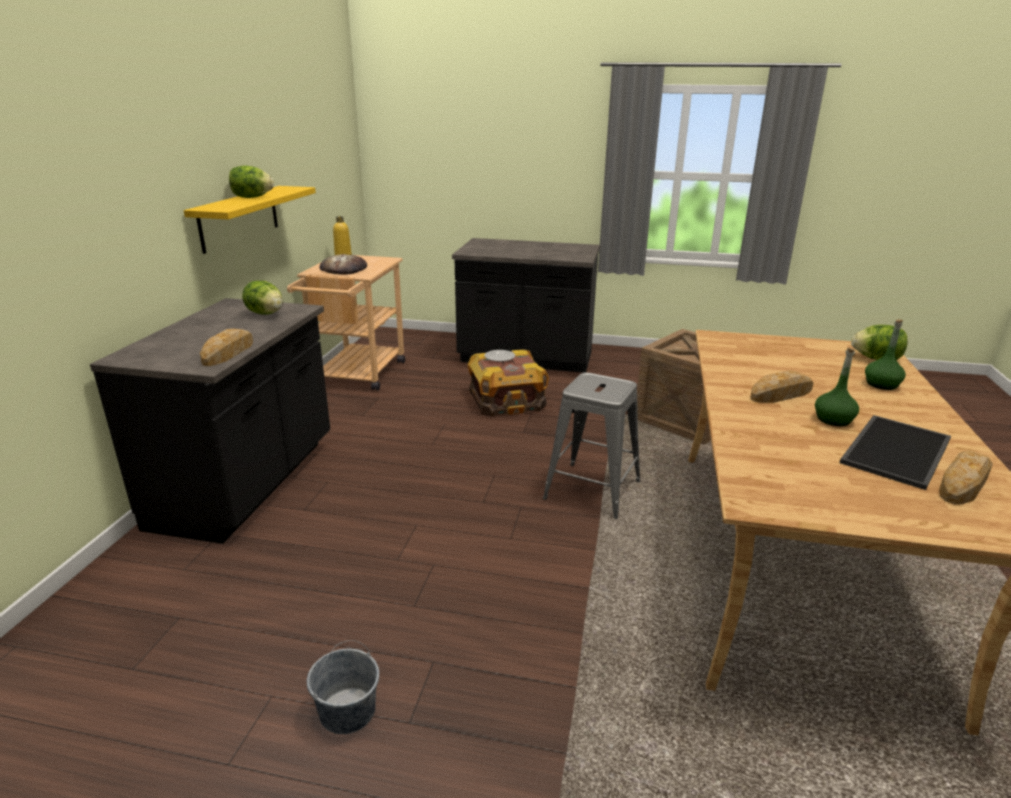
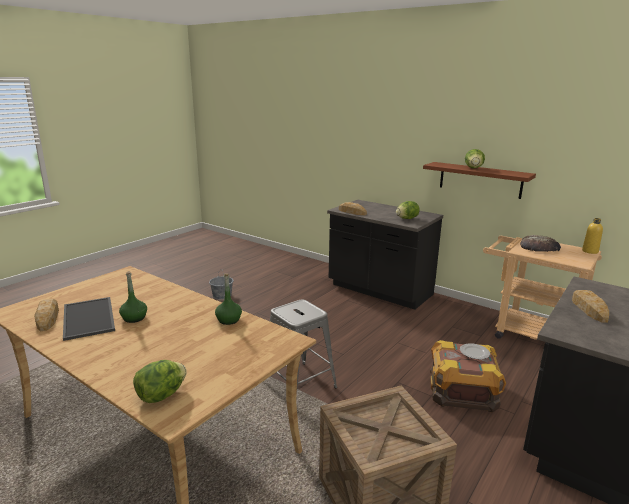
camera: 115 degrees right, 5 degrees down
(239, 218) = (480, 180): yellow shelf -> brown shelf
(781, 394) = (178, 318): bread -> bread (589, 309)
(881, 384) = (132, 364): green bottle -> green bottle (229, 320)

